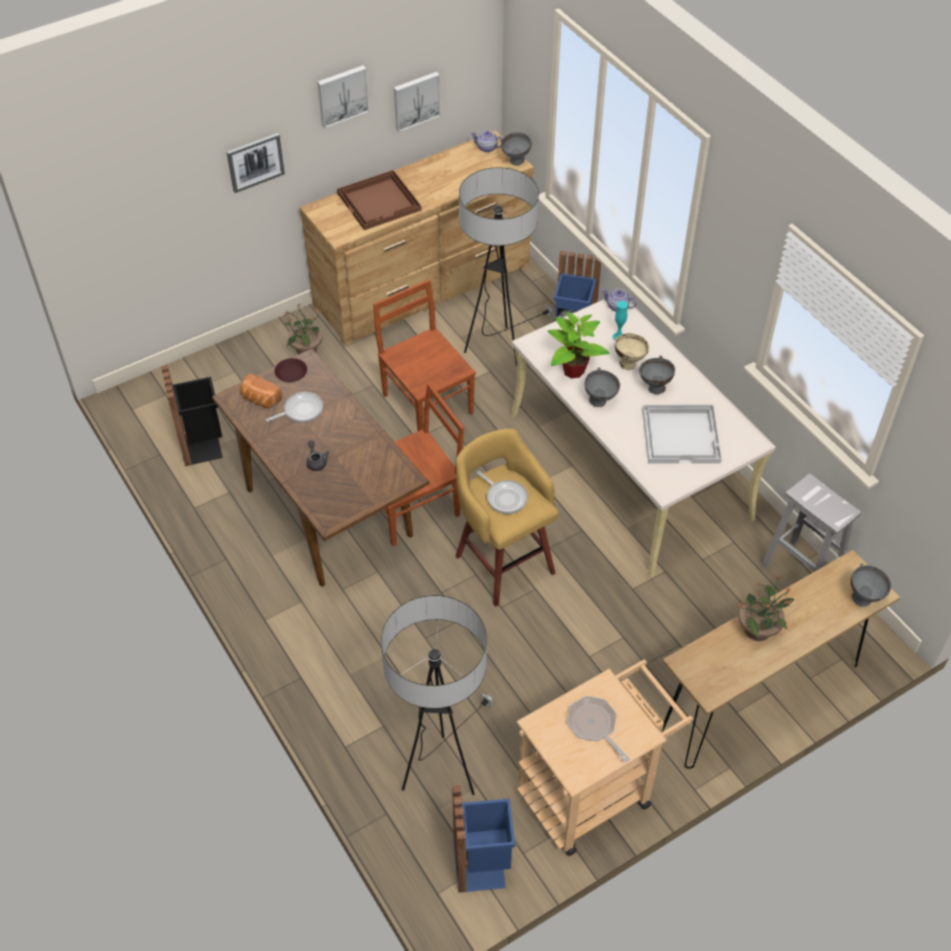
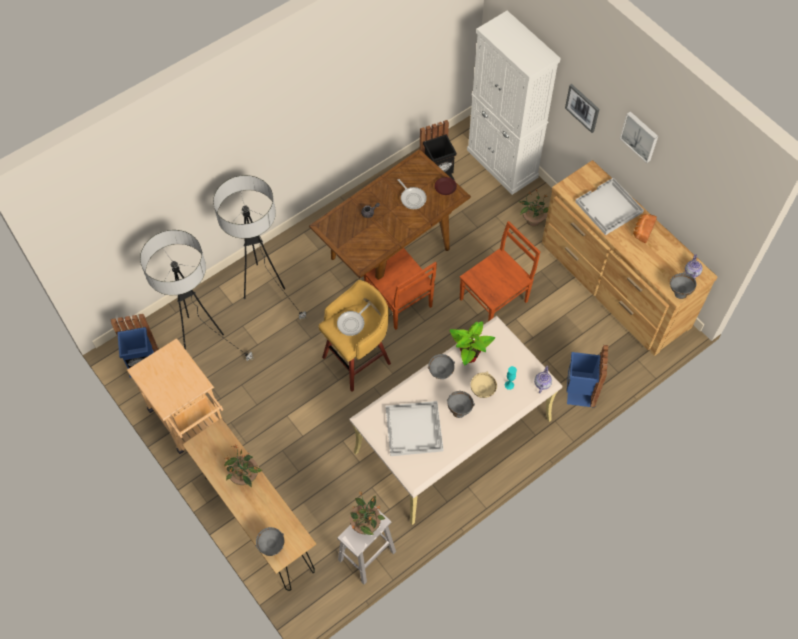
camera: 85 degrees right, 10 degrees up
(202, 371) = (502, 164): none -> white cabinet
(260, 400) = (419, 174): bread -> bread (642, 231)
(380, 202) = (608, 208): brown tray -> white tray
(416, 100) = (679, 195): picture -> none
(498, 349) = (556, 341): floor lamp -> floor lamp (264, 287)
(594, 726) = (172, 379): frying pan -> none
(815, 499) = (366, 523): none -> potted plant

